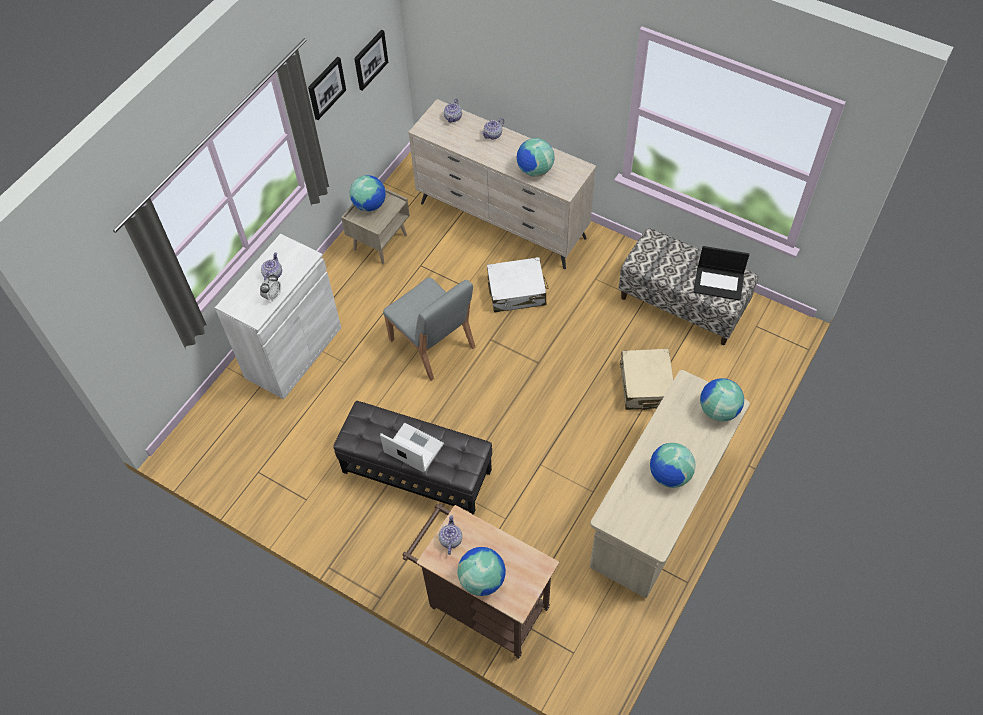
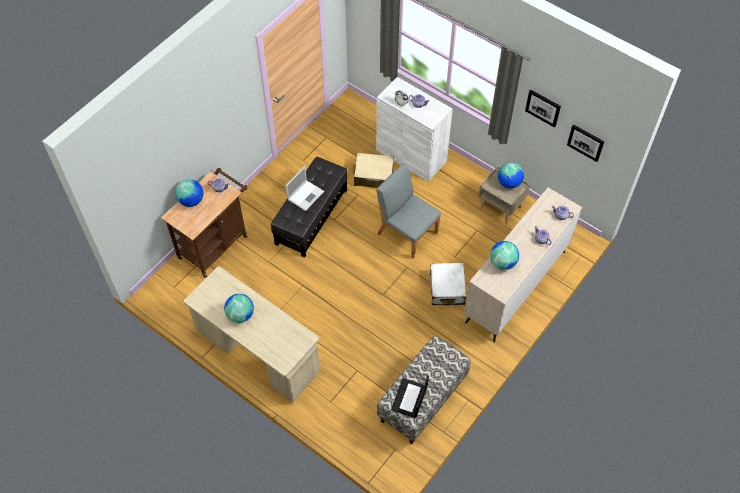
camera: 95 degrees right, 0 degrees up
(432, 344) = (407, 232): grey chair -> grey chair turned 75 degrees clockwise
(646, 385) = (353, 360): beige suitcase -> beige suitcase (373, 175)
(718, 410) = (282, 354): globe -> none

